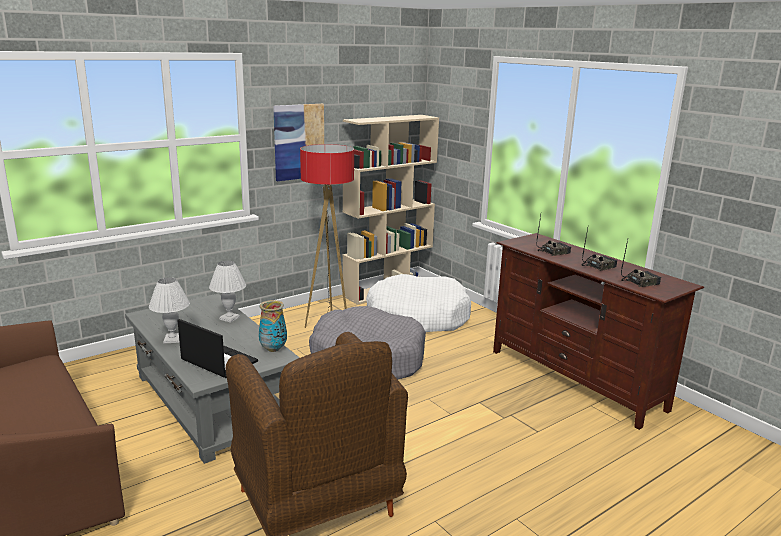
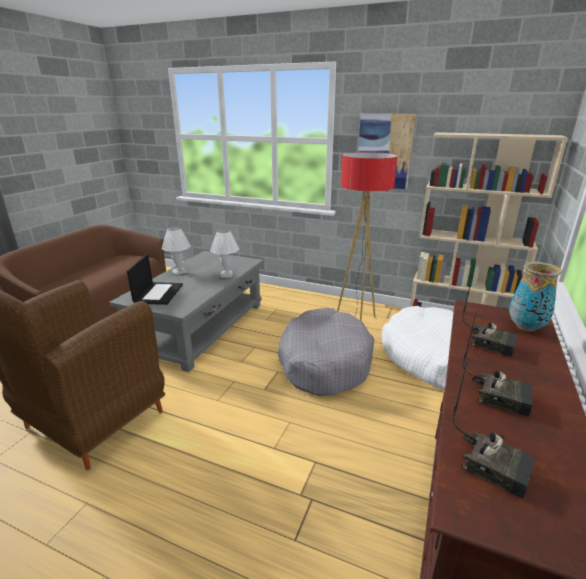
camera: 60 degrees right, 5 degrees up
(273, 349) = (191, 303): vase -> vase (526, 327)

